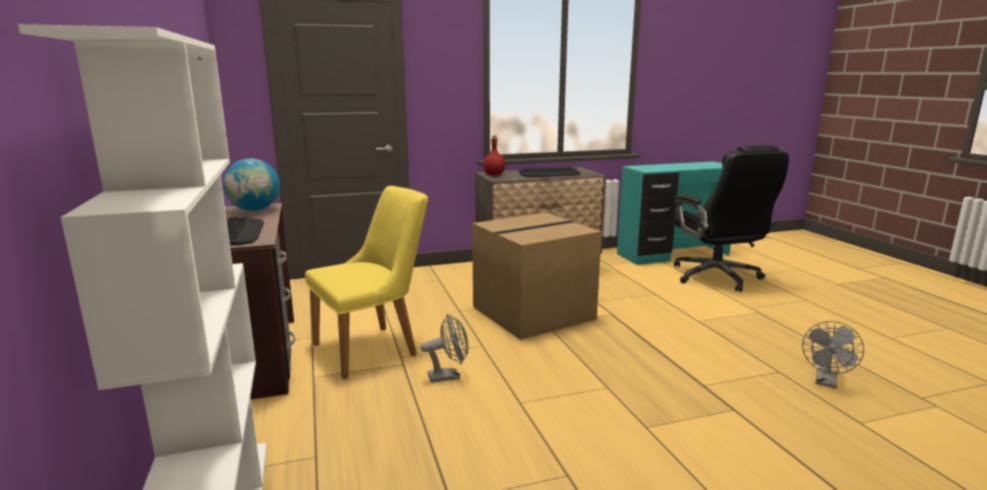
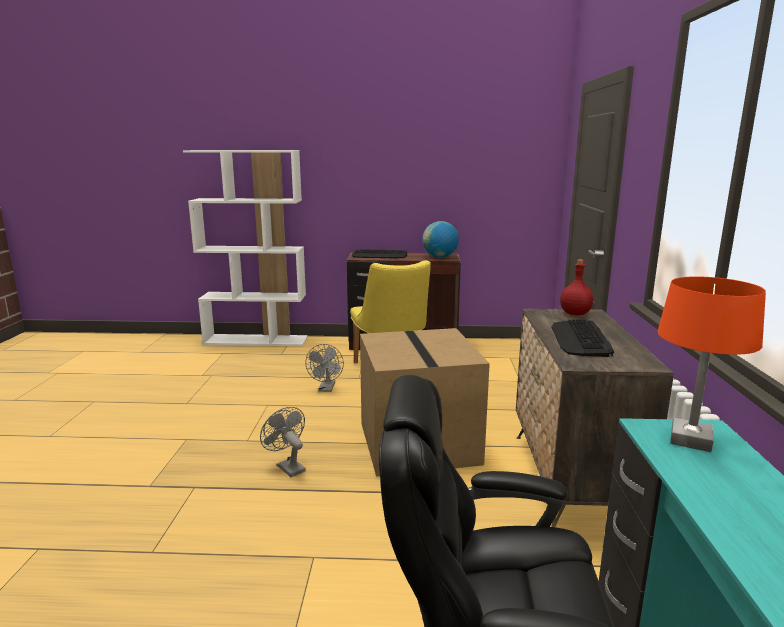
camera: 110 degrees right, 0 degrees up
(648, 168) = (690, 439): none -> orange table lamp
(826, 382) = (95, 576): grey fan -> grey fan (287, 467)

